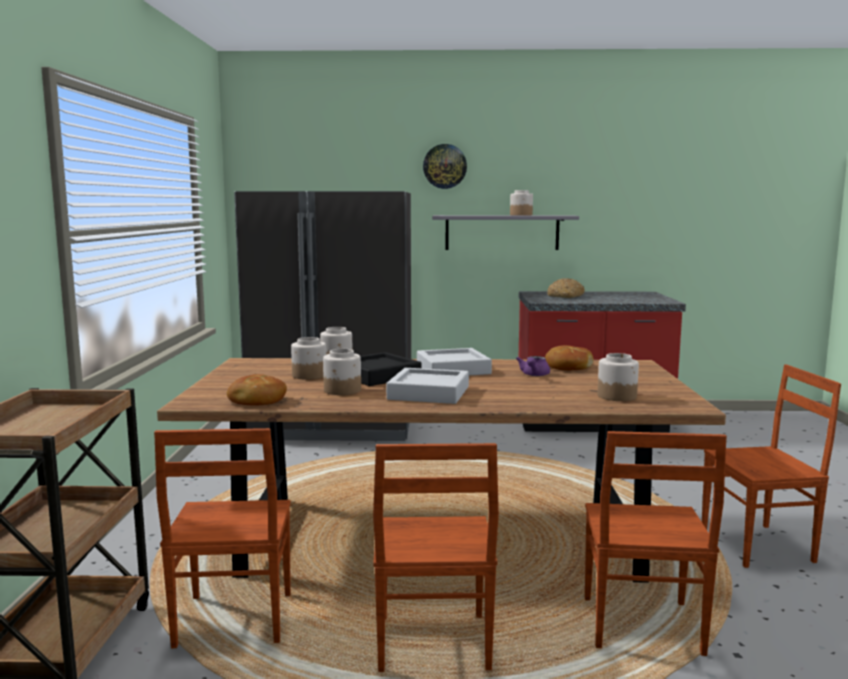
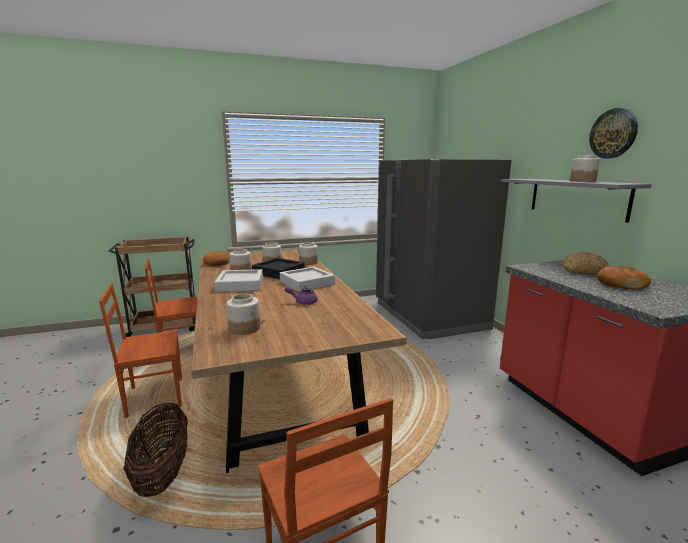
camera: 70 degrees right, 5 degrees up
(444, 166) = (541, 134): wall clock -> wall clock (613, 133)
(568, 367) = (340, 309): bread -> bread (620, 284)
(640, 627) = (163, 472): brown chair -> basket

